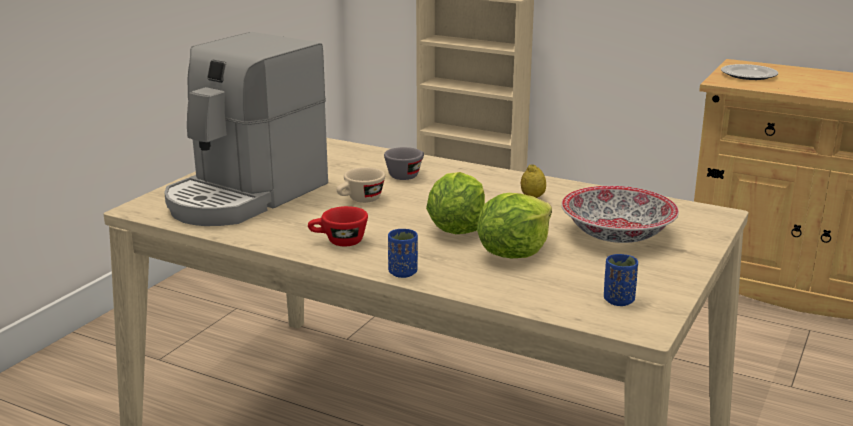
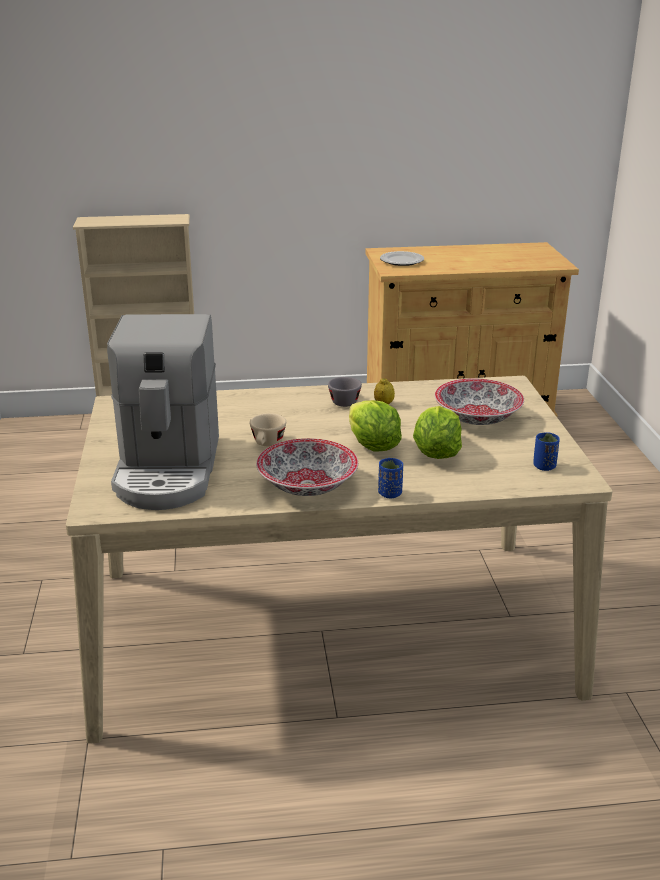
camera: 35 degrees left, 5 degrees up
(338, 242) = (307, 485): red cup -> bowl
(406, 175) = (267, 411): grey cup -> grey cup (344, 400)

